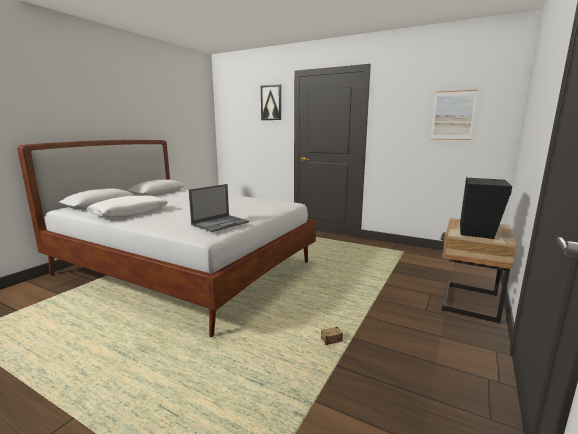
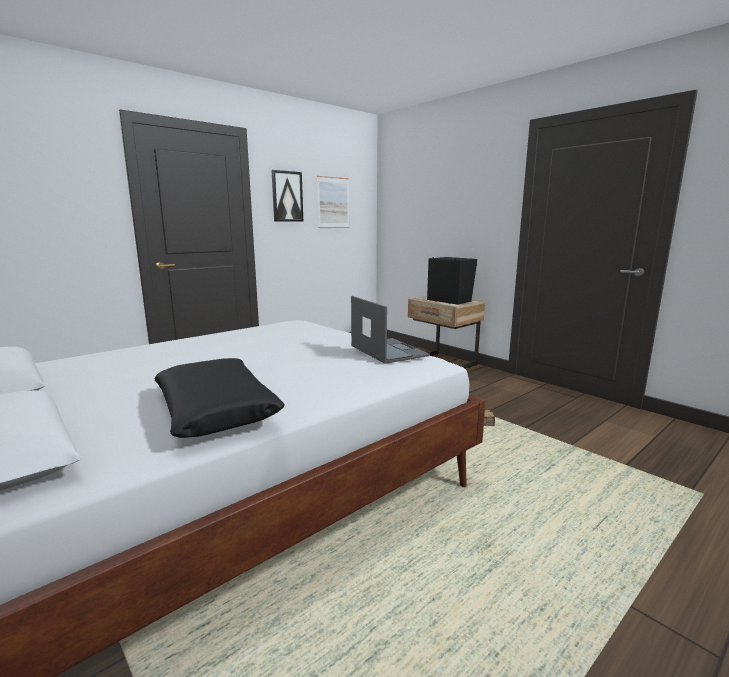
camera: 70 degrees left, 0 degrees up
(130, 213) = (216, 409): white pillow -> black pillow
(271, 102) = (69, 162): picture -> picture (287, 196)

